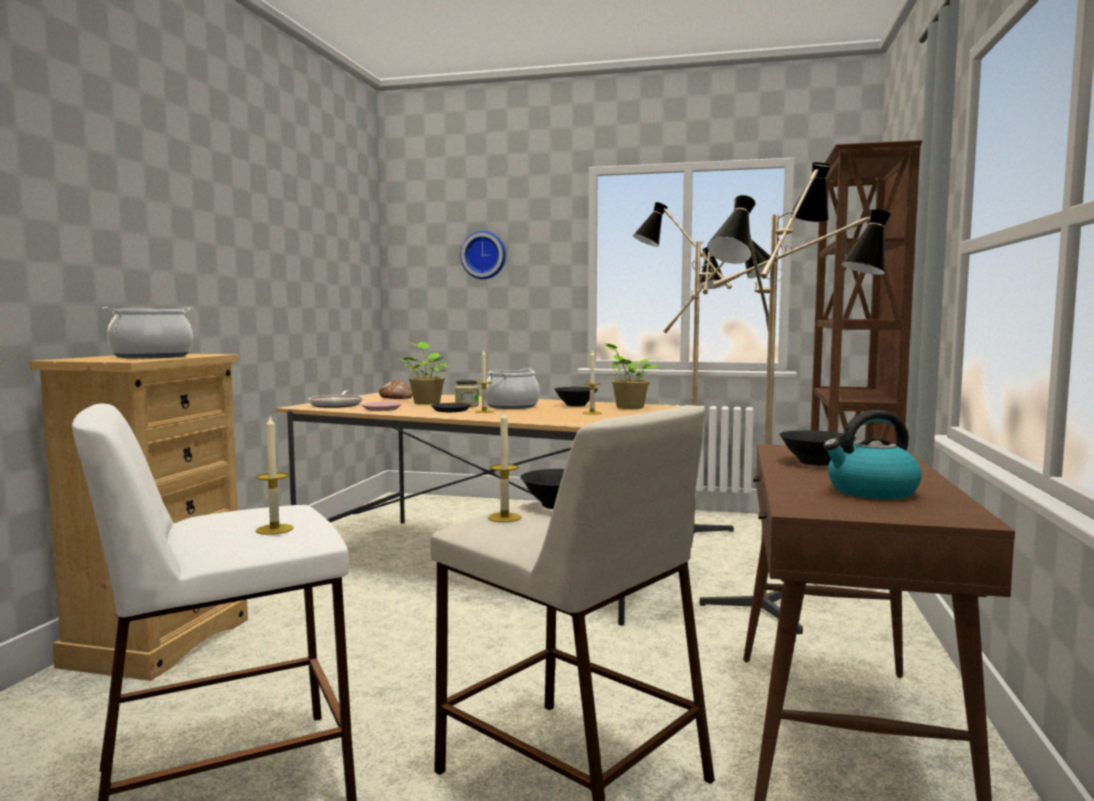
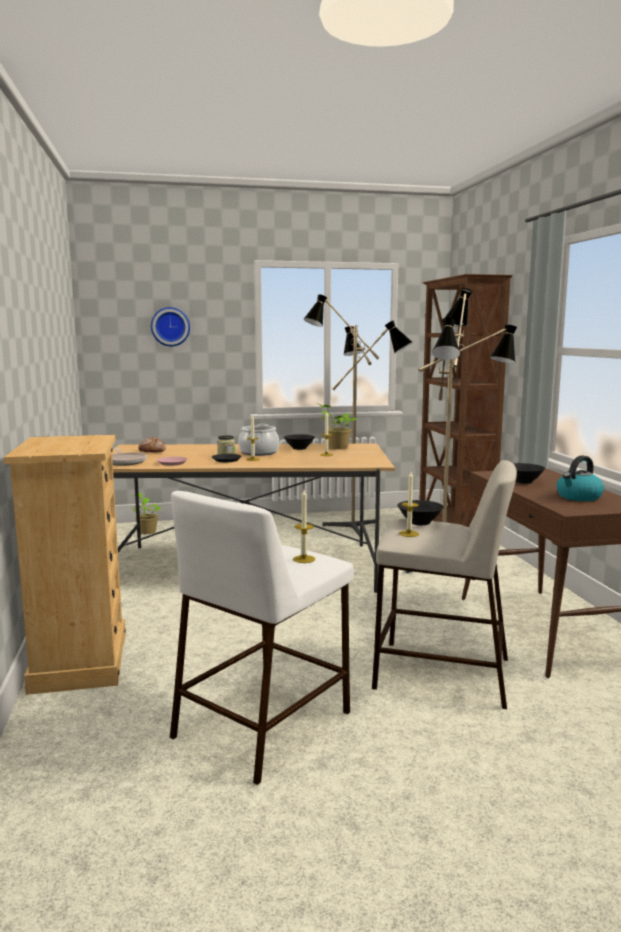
camera: 25 degrees left, 5 degrees up
(151, 357) = (73, 443): cooking pot -> none
(426, 403) = (189, 454): potted plant -> potted plant (146, 531)

